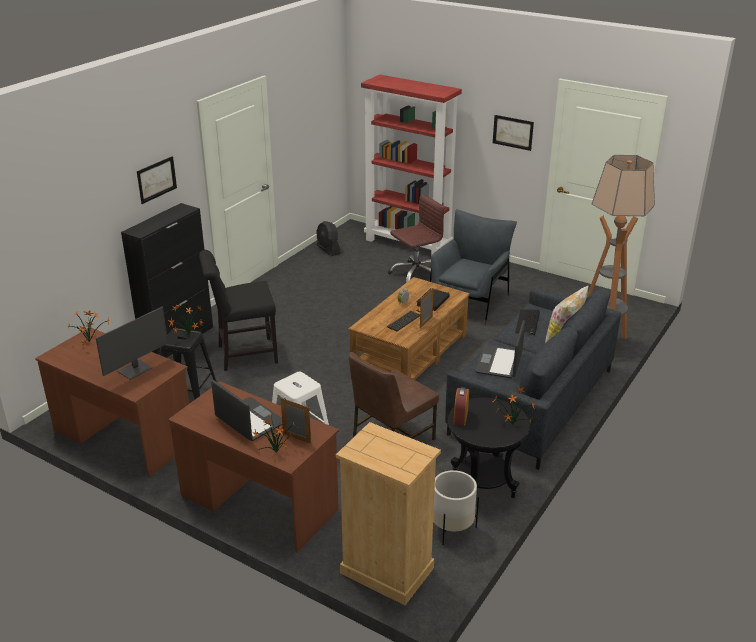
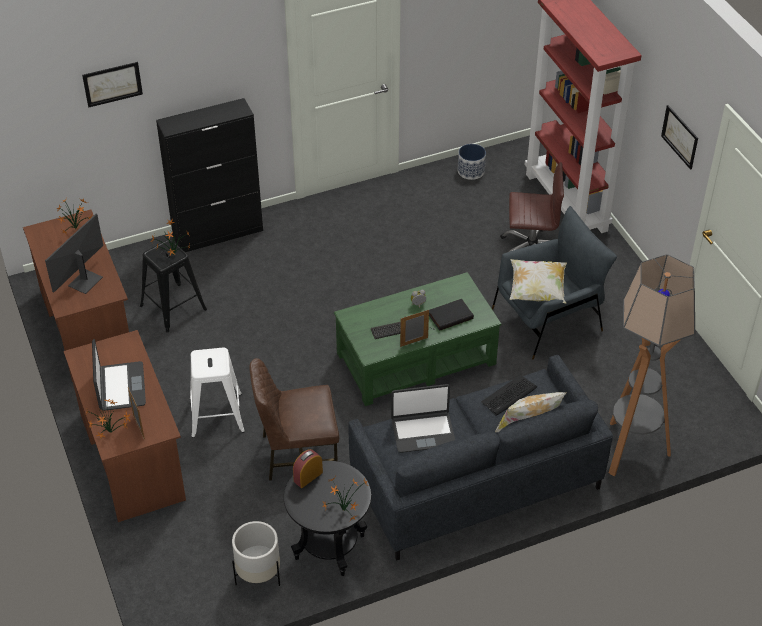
camera: 35 degrees right, 15 degrees up
(135, 370) = (84, 281): monitor -> monitor turned 135 degrees clockwise
(156, 179) = (214, 71): picture -> picture (112, 84)
(243, 355) = (260, 281): black chair -> none
(328, 249) = (471, 171): black fan -> planter
(386, 570) = (169, 580): beige dresser -> none
(409, 353) = (415, 358): brown coffee table -> green coffee table
(468, 271) = (537, 291): none -> pillow
(499, 363) = (423, 432): laptop -> laptop turned 150 degrees counterclockwise

